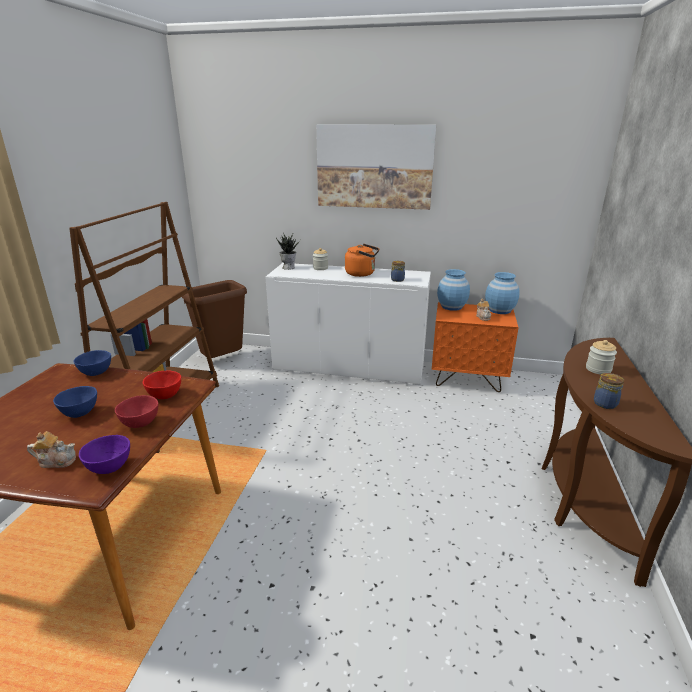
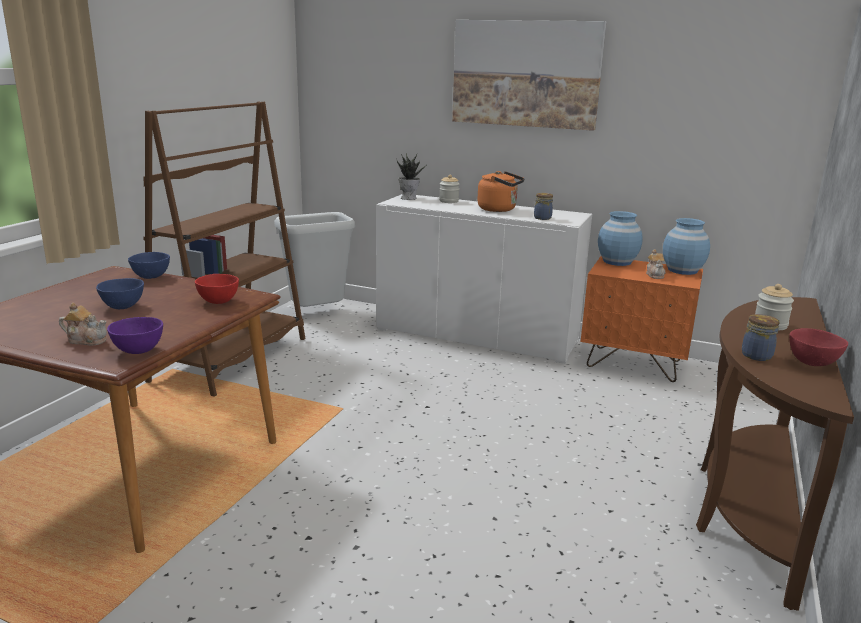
camera: 10 degrees right, 5 degrees down
(141, 424) = (183, 321): red bowl -> red bowl (813, 363)
(223, 360) = (318, 313): brown trash can -> grey trash can

